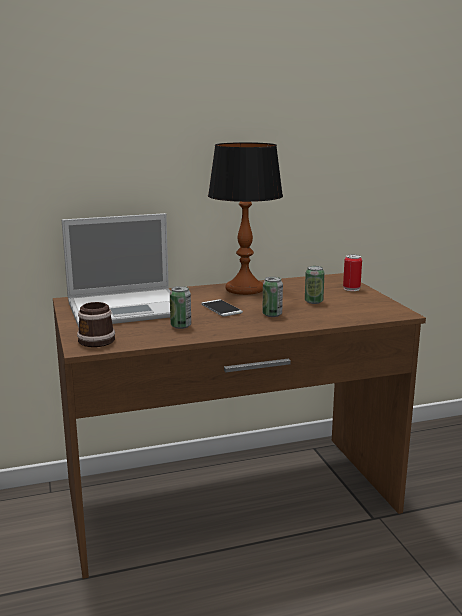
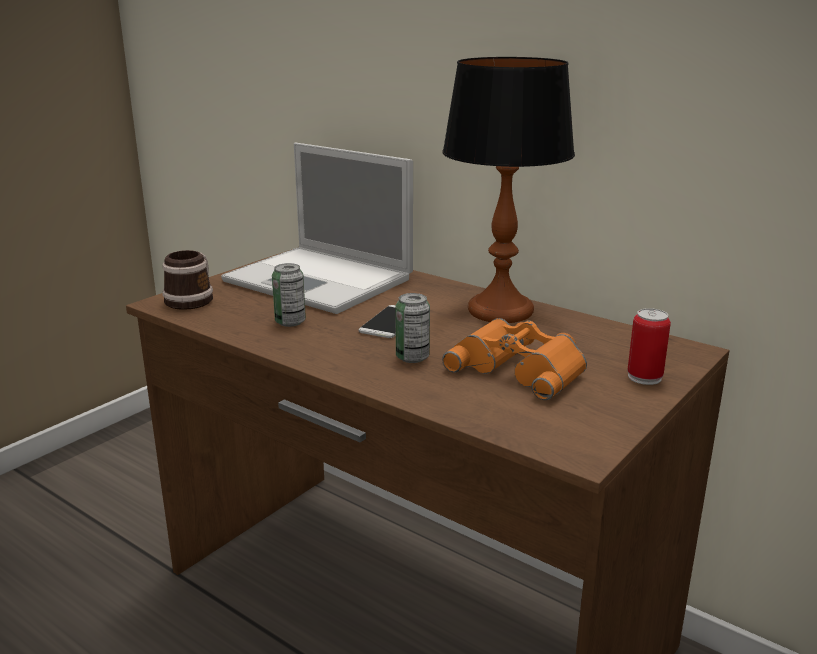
camera: 55 degrees right, 5 degrees up
(313, 301) = (521, 367): can -> orange binoculars

